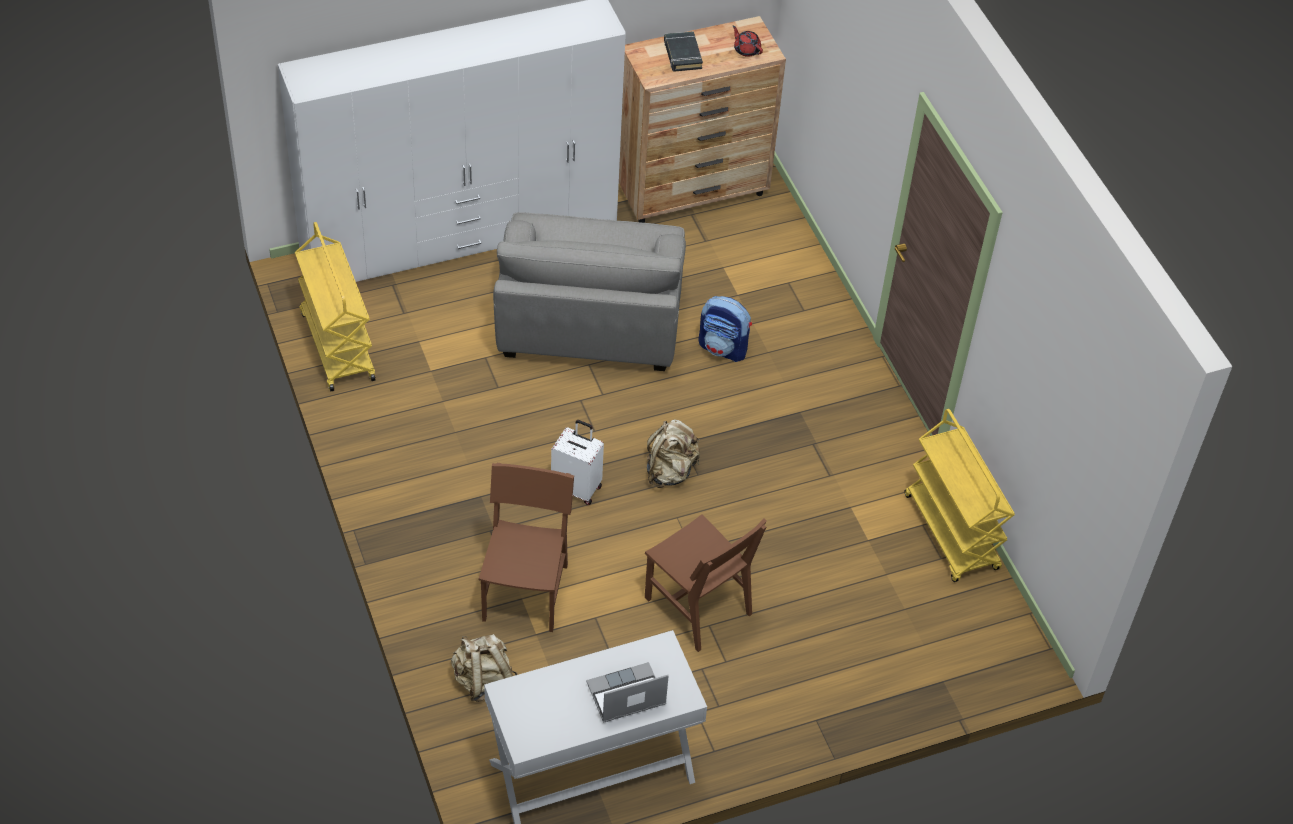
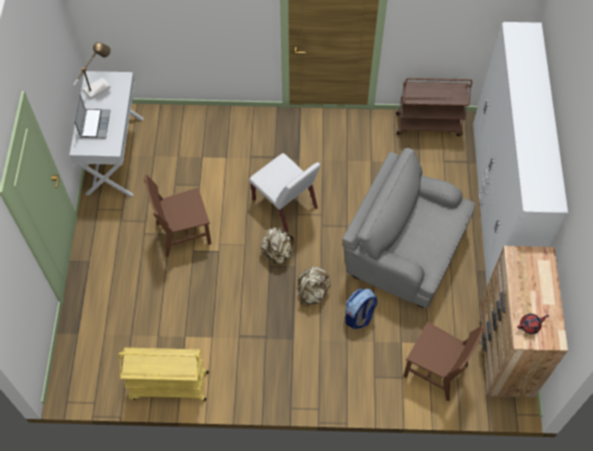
camera: 115 degrees right, 10 degrees up
(337, 345) = (429, 124): yellow cart -> brown cart
(483, 680) = (187, 128): beige backpack -> beige backpack (313, 292)
(525, 592) = (229, 160): brown chair -> brown chair (435, 371)
(540, 722) = (99, 87): none -> table lamp
(577, 487) = (285, 204): white suitcase -> white chair
(682, 55) = (534, 281): black book -> none

